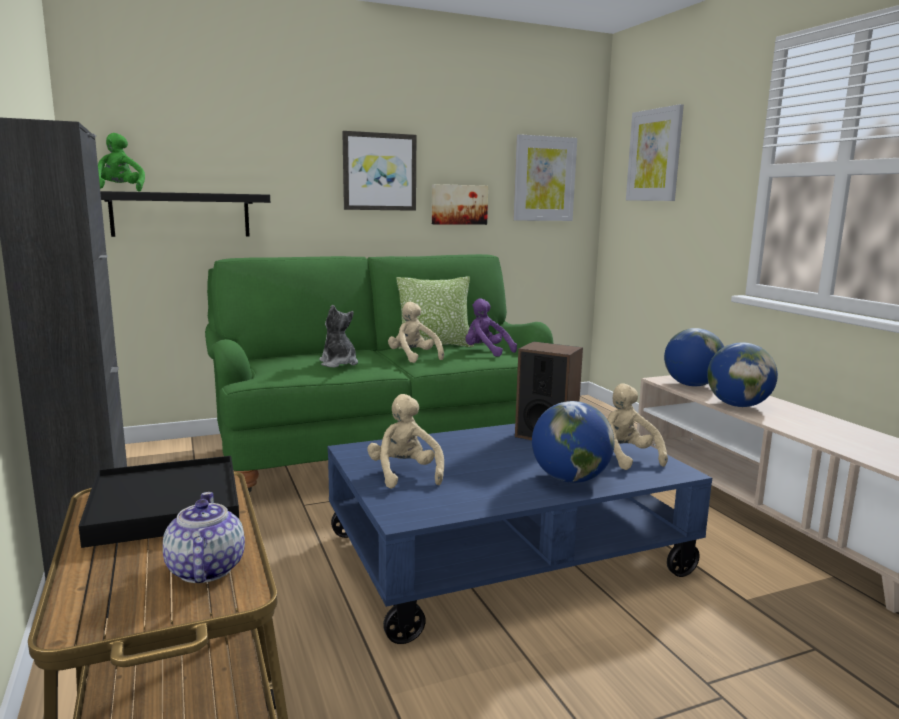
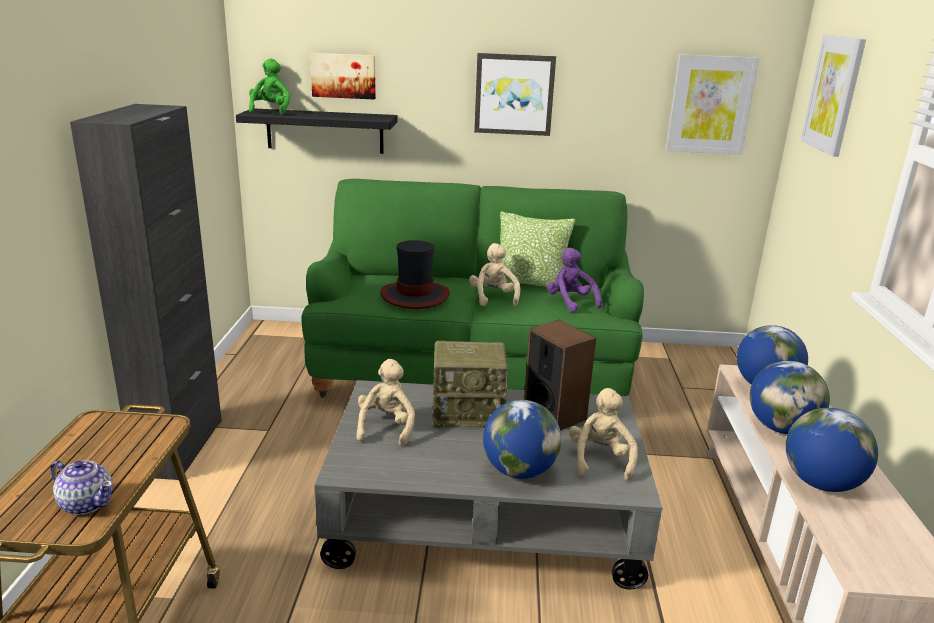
camera: 25 degrees right, 10 degrees up
(166, 505) = (117, 440): black tray -> none
(205, 570) = (86, 503): teapot -> teapot turned 105 degrees clockwise
(338, 363) = (415, 296): plush toy -> hat
(459, 204) = (600, 130): picture -> picture (343, 75)
(471, 449) = (469, 413): none -> radio
(506, 553) = (485, 513): blue coffee table -> grey coffee table
(810, 430) = (821, 483): none -> globe

